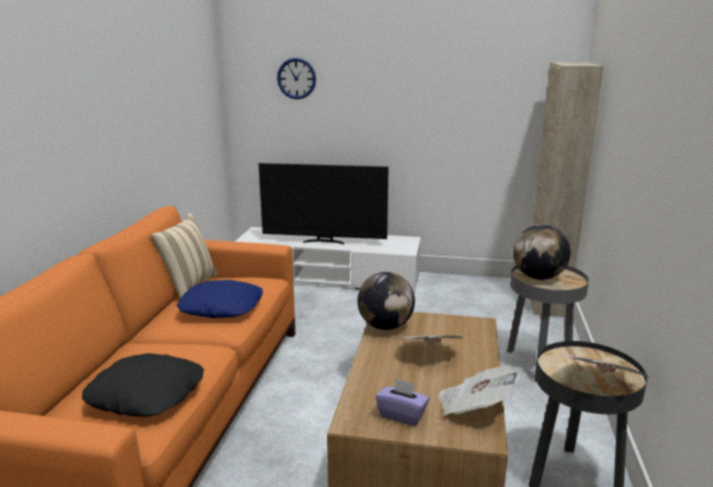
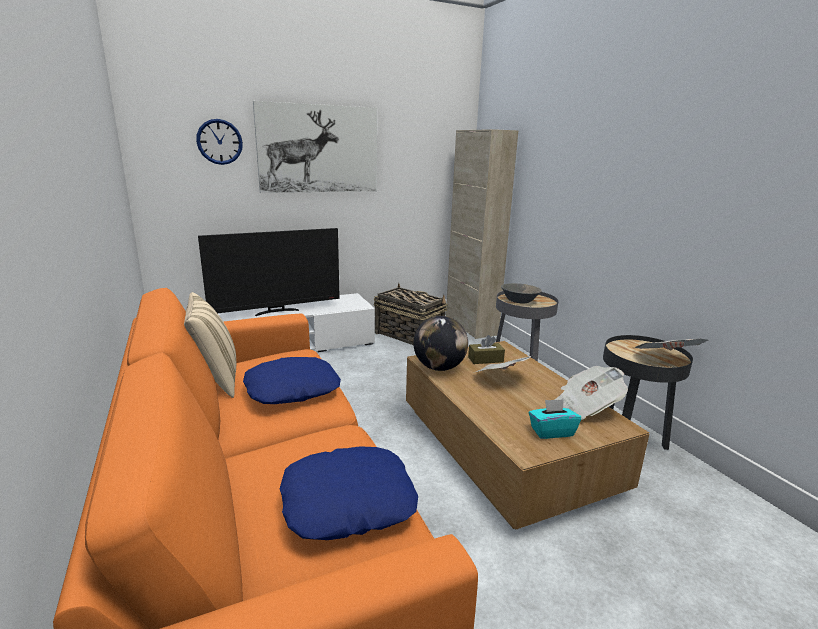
camera: 35 degrees left, 0 degrees up
(147, 394) = (348, 501): black pillow -> blue pillow
(388, 84) = (318, 149): none -> picture
(402, 415) = (551, 431): purple tissue box -> turquoise tissue box
(443, 331) = (485, 359): none -> brown tissue box
(460, 293) = (408, 335): none -> basket
(538, 277) = (519, 301): globe -> grey bowl

